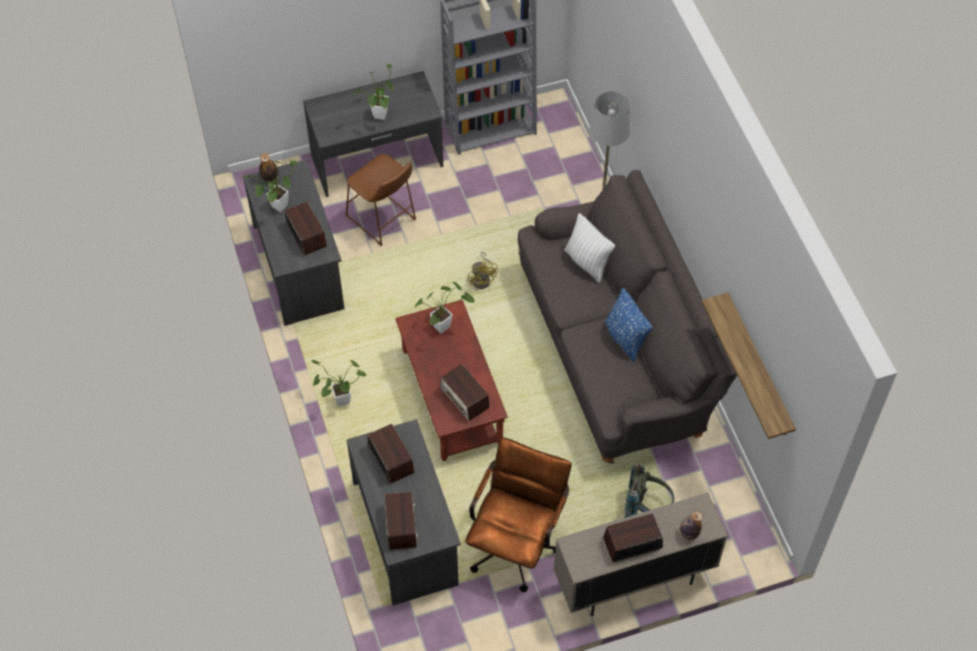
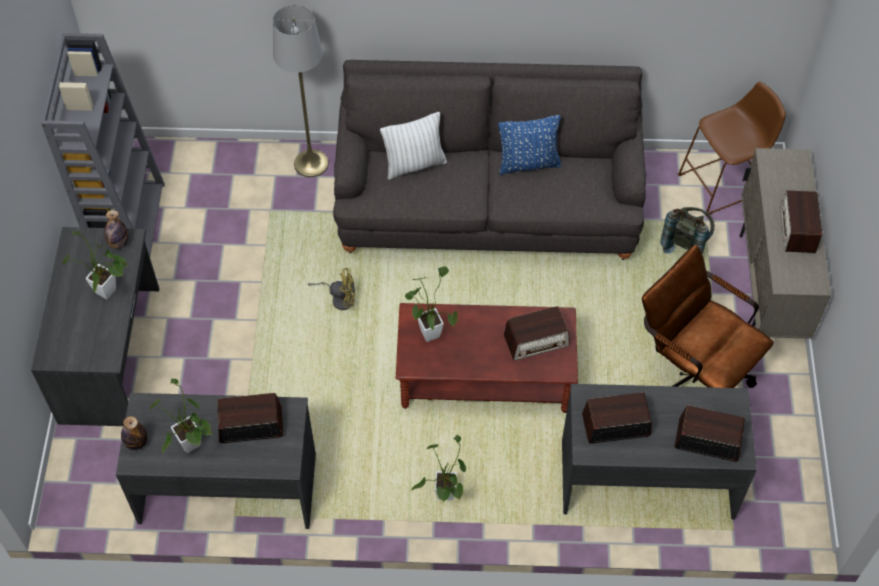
camera: 70 degrees left, 0 degrees up
(383, 220) = (205, 374): brown stool -> brown stool (723, 184)
(689, 533) = (799, 179): bottle -> bottle (118, 243)
(758, 367) = (669, 31): shelf -> none

